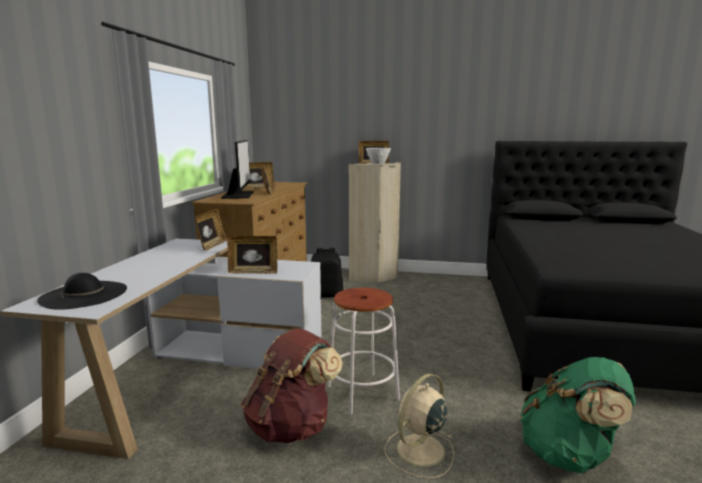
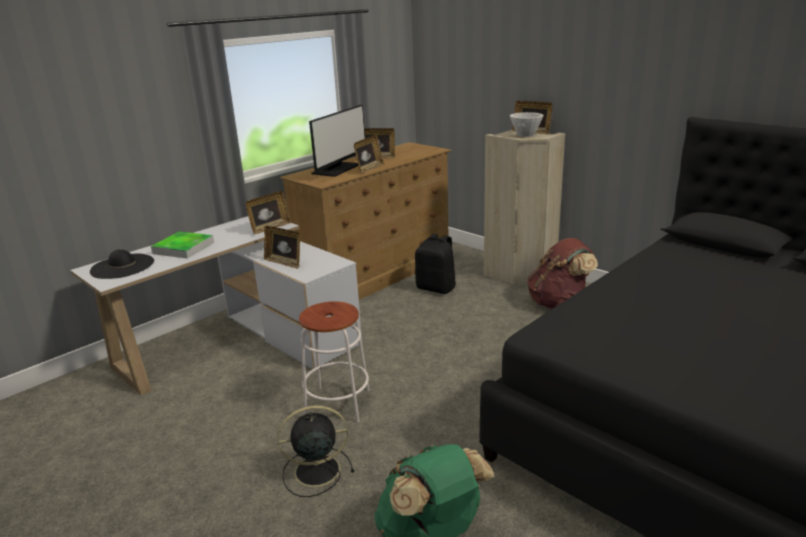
camera: 35 degrees right, 10 degrees up
(140, 270) = (183, 248): none -> tray
(291, 426) = (253, 412): brown backpack -> brown backpack (559, 303)
(419, 451) = (315, 471): beige fan -> black fan

